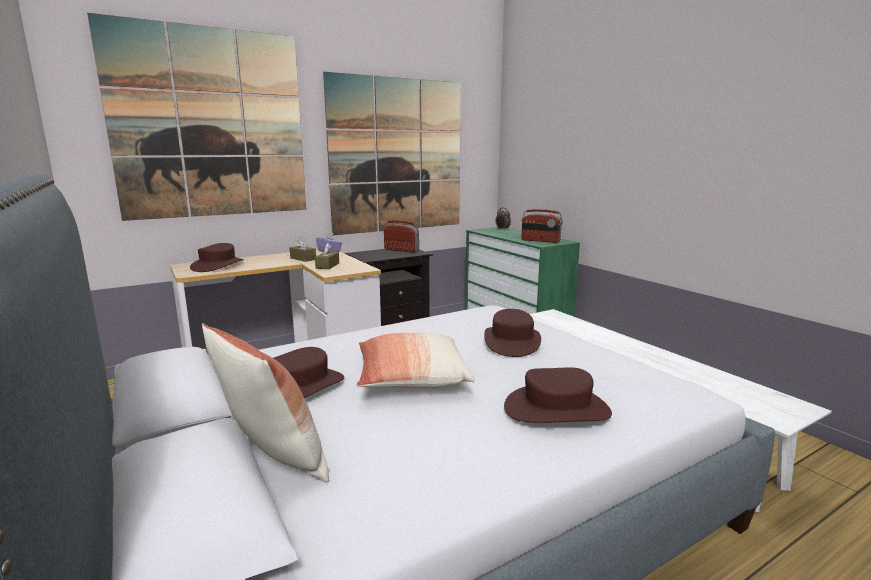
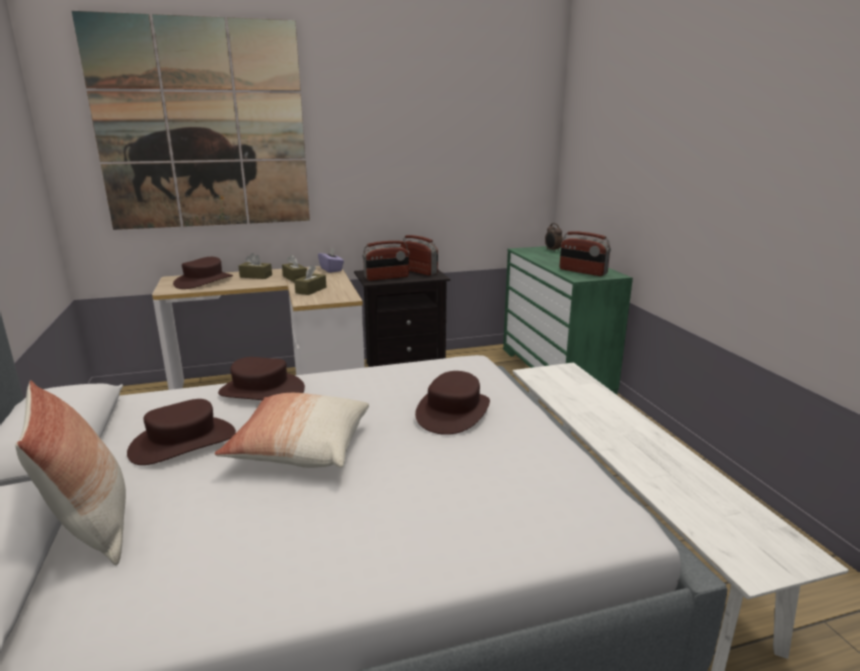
camera: 15 degrees right, 5 degrees up
(264, 259) = (256, 276): none -> brown tissue box
(379, 256) = (386, 277): none -> radio
(397, 156) = (422, 158): picture -> none
(556, 409) = (421, 517): brown hat -> brown hat (261, 391)

